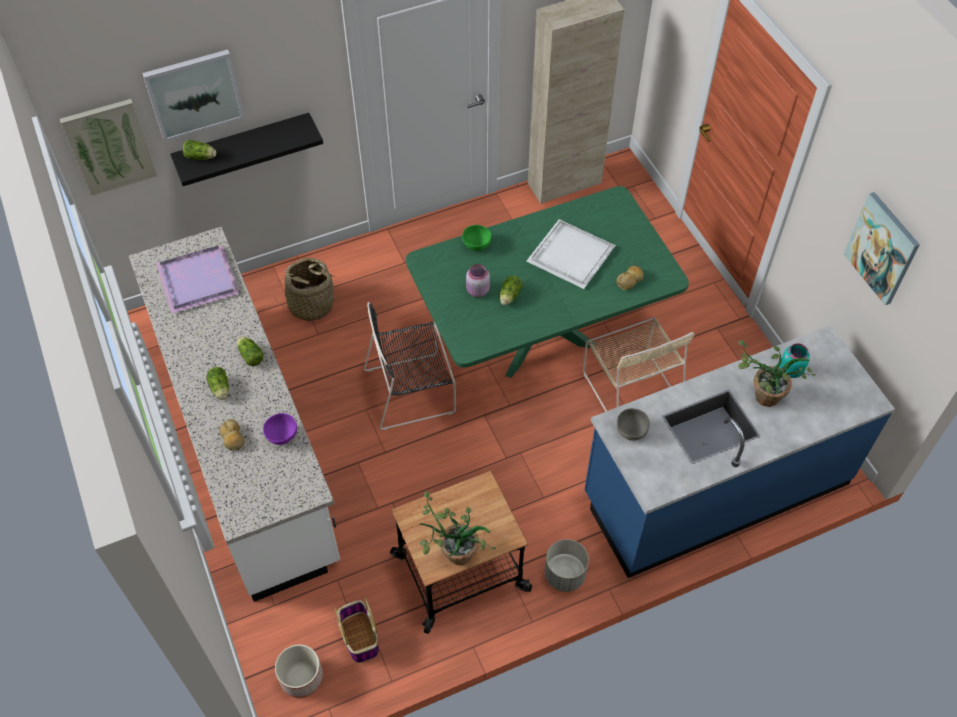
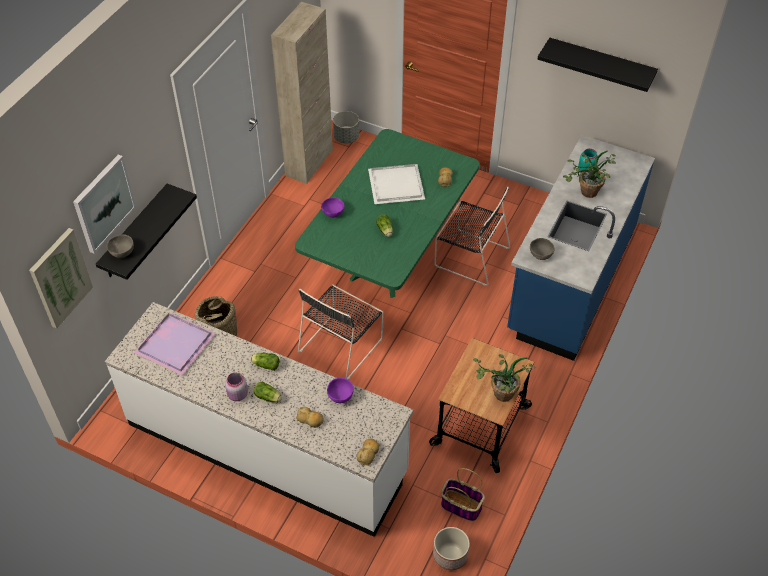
camera: 40 degrees left, 5 degrees down
(201, 157) = (122, 252): lettuce -> grey bowl
(247, 511) = (368, 453): none -> bread
(477, 245) = (333, 213): green bowl -> purple bowl
(477, 291) = (362, 239): pink jar -> pink jar (237, 395)
(565, 574) = (539, 383): grey planter -> grey planter (346, 137)
(631, 387) = (469, 256): beige chair -> black chair
(882, 248) = (600, 64): picture -> black shelf

